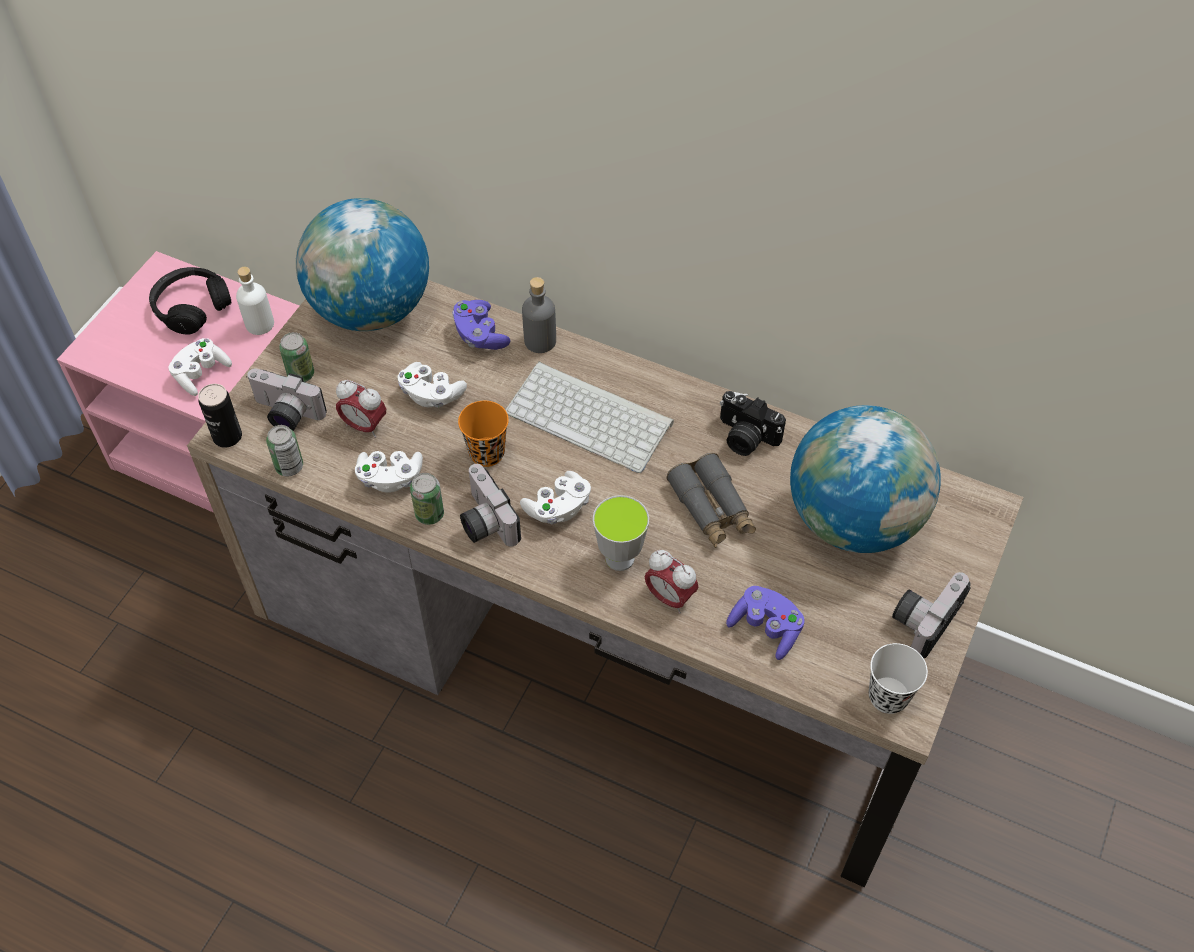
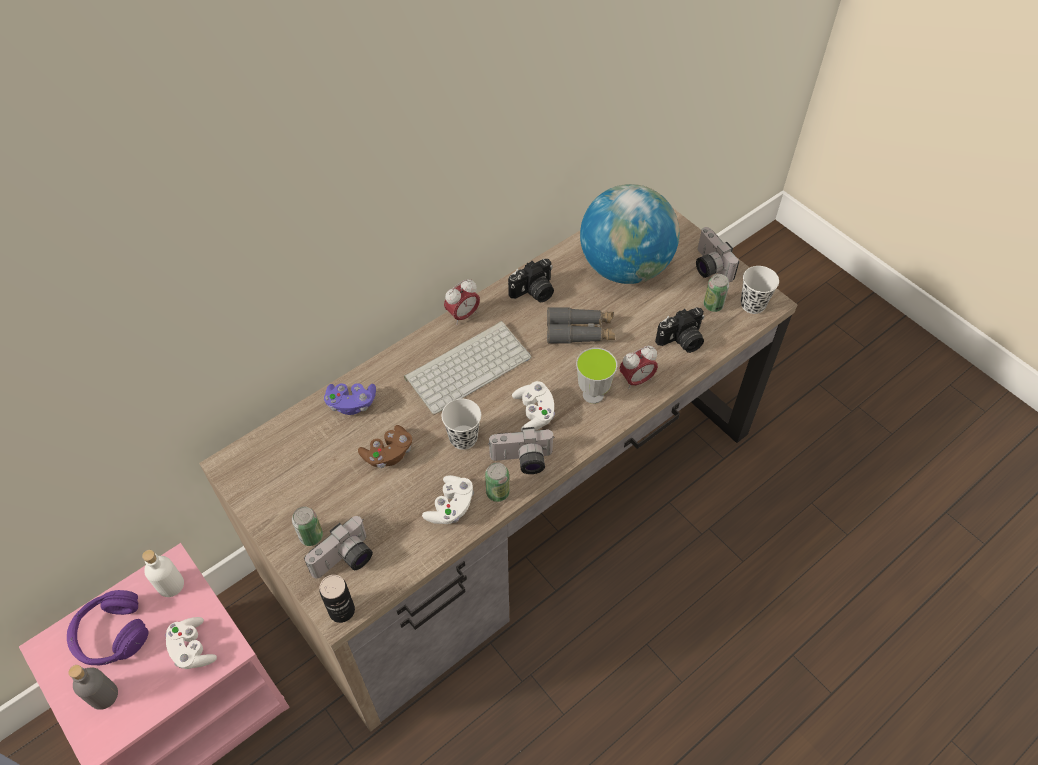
camera: 65 degrees left, 0 degrees up
(192, 307) = (111, 634): black headphones -> purple headphones
(289, 466) = (399, 573): can -> can (713, 305)
(364, 426) = (391, 508): alarm clock -> alarm clock (463, 315)
(371, 309) = (277, 465): globe -> none
(431, 394) = (388, 454): white game controller -> brown game controller
(486, 453) = (463, 438): orange cup -> white cup
(540, 341) = (382, 370): grey bottle -> grey bottle (103, 695)
(766, 628) = (682, 341): purple game controller -> camera

